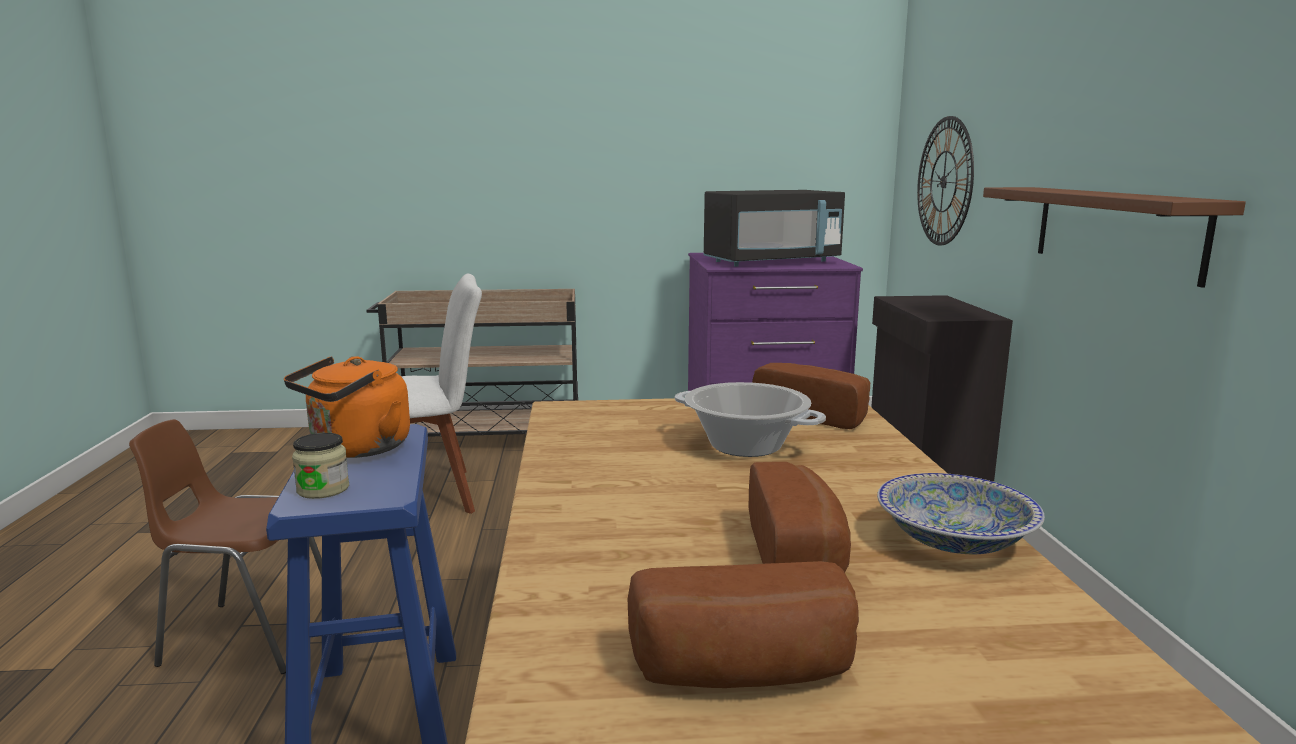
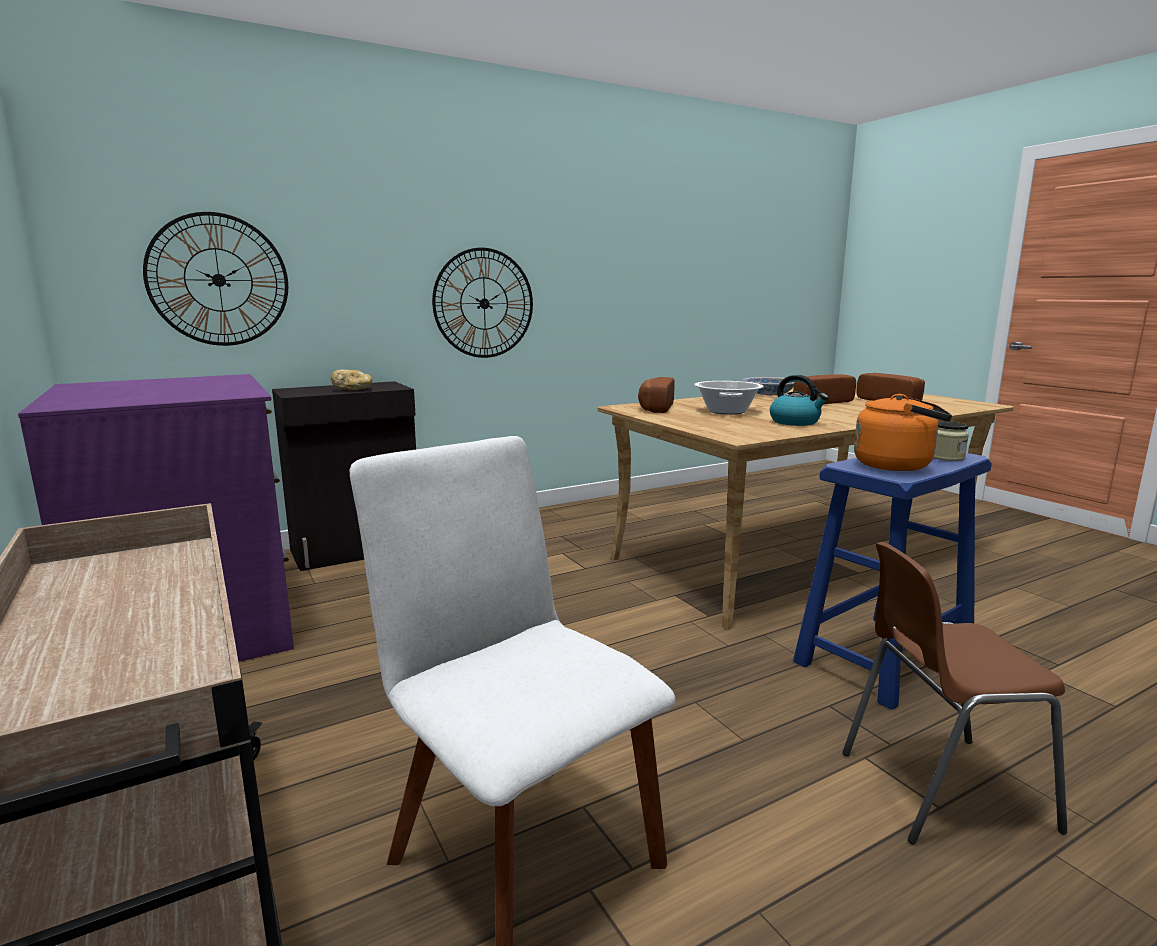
camera: 115 degrees left, 0 degrees up
(247, 635) = (938, 789): brown chair -> brown chair turned 105 degrees clockwise
(606, 460) = (795, 422): none -> kettle
(772, 262) = (195, 387): black microwave -> none
(923, 308) = (353, 390): none -> bread
(1115, 230) = (484, 303): brown shelf -> wall clock

